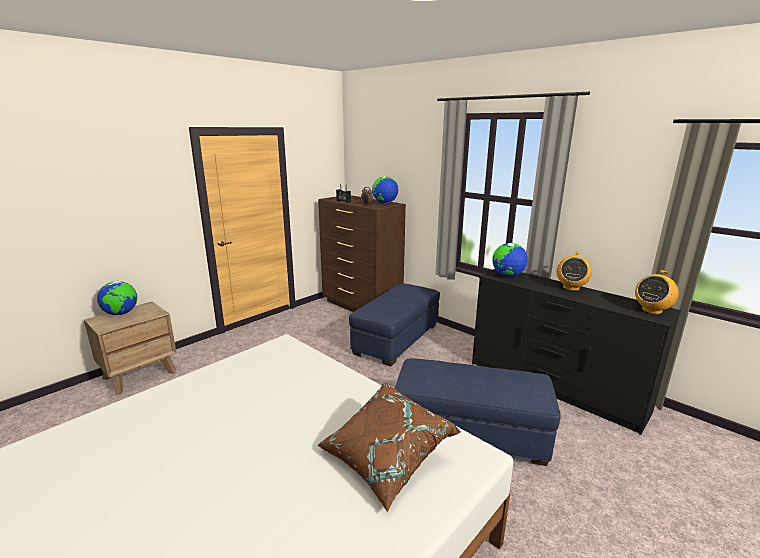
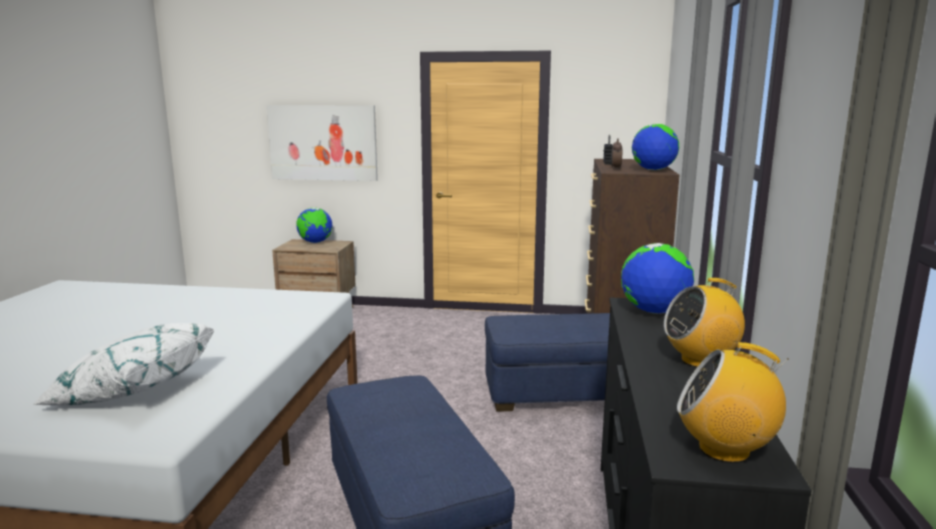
camera: 55 degrees right, 5 degrees down
(102, 217) = (323, 142): none -> picture
(385, 458) = (132, 391): brown pillow -> white pillow

